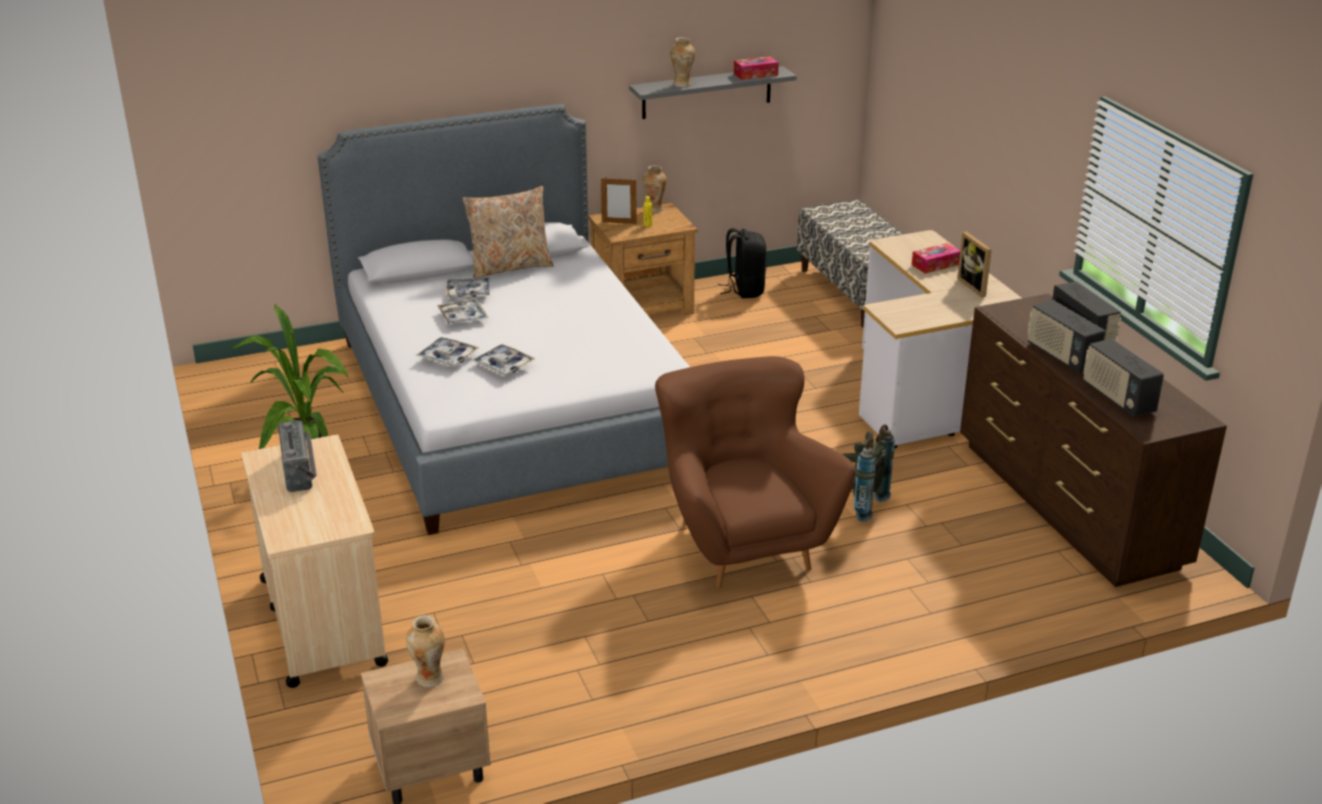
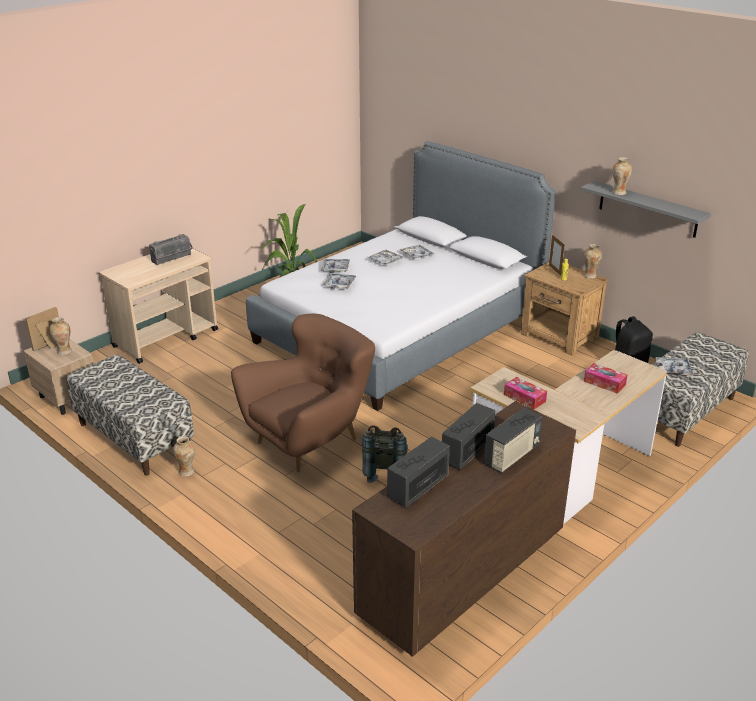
camera: 65 degrees right, 0 degrees up
(510, 267) = (460, 257): beige pillow -> none
(619, 706) = (134, 438): none -> bench
(747, 666) = (187, 471): none -> vase
(755, 74) = (676, 208): tissue box -> tissue box (524, 398)
(867, 243) = (673, 369): none -> tray
(976, 286) = (586, 406): picture frame -> picture frame (50, 346)

